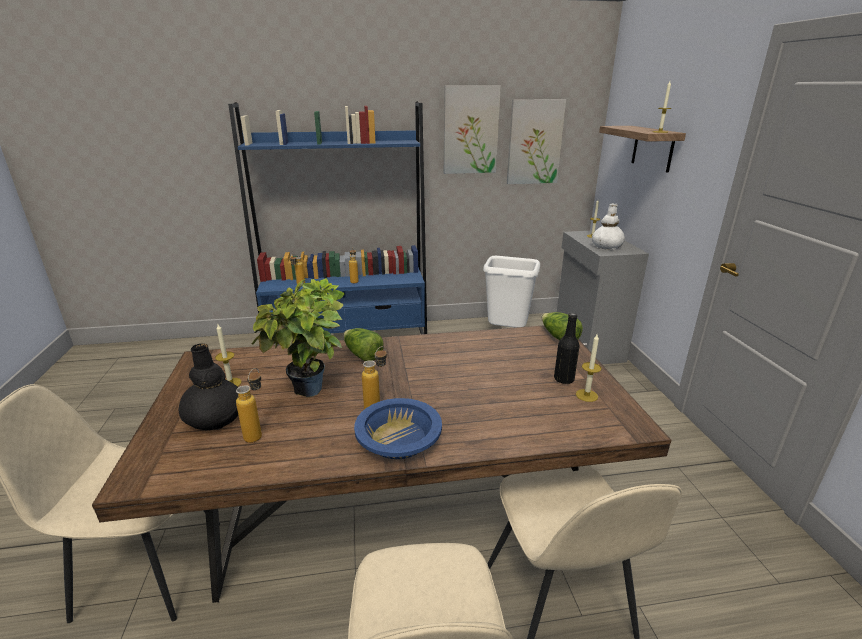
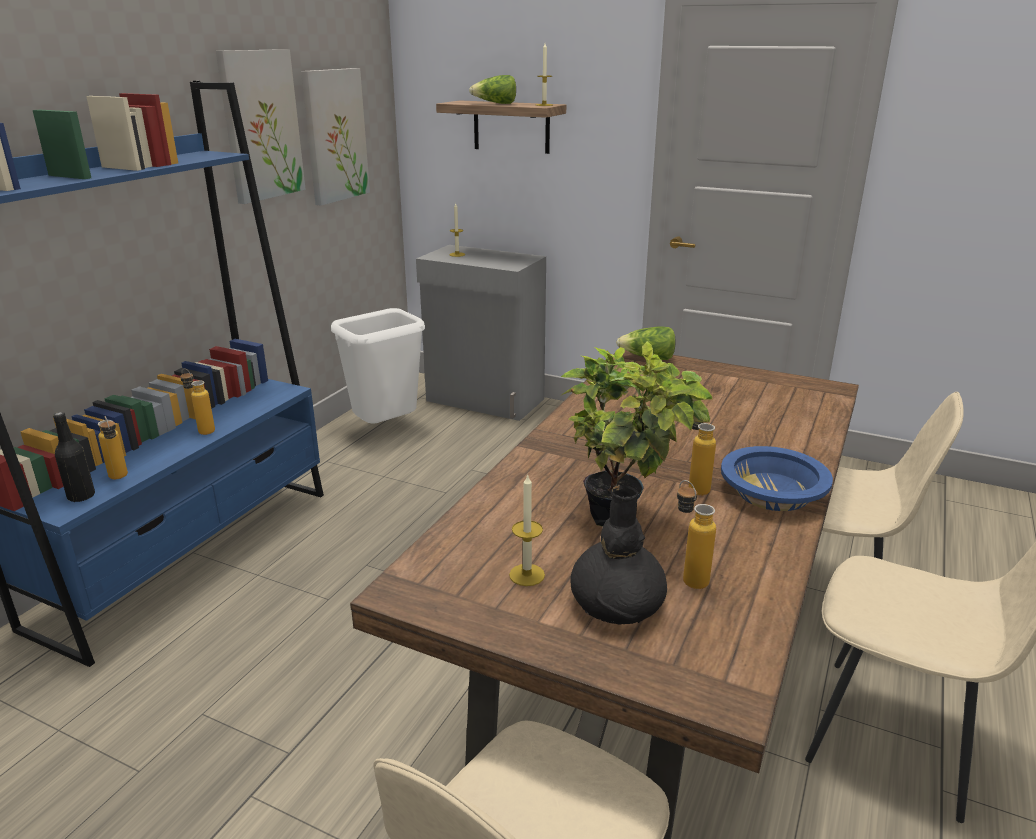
camera: 55 degrees left, 0 degrees up
(362, 355) = (558, 463): lettuce -> lettuce (495, 103)
(564, 379) = (731, 385): black bottle -> black bottle (81, 496)
(586, 395) = (768, 387): candle -> none
(606, 246) = (498, 261): white vase -> none

